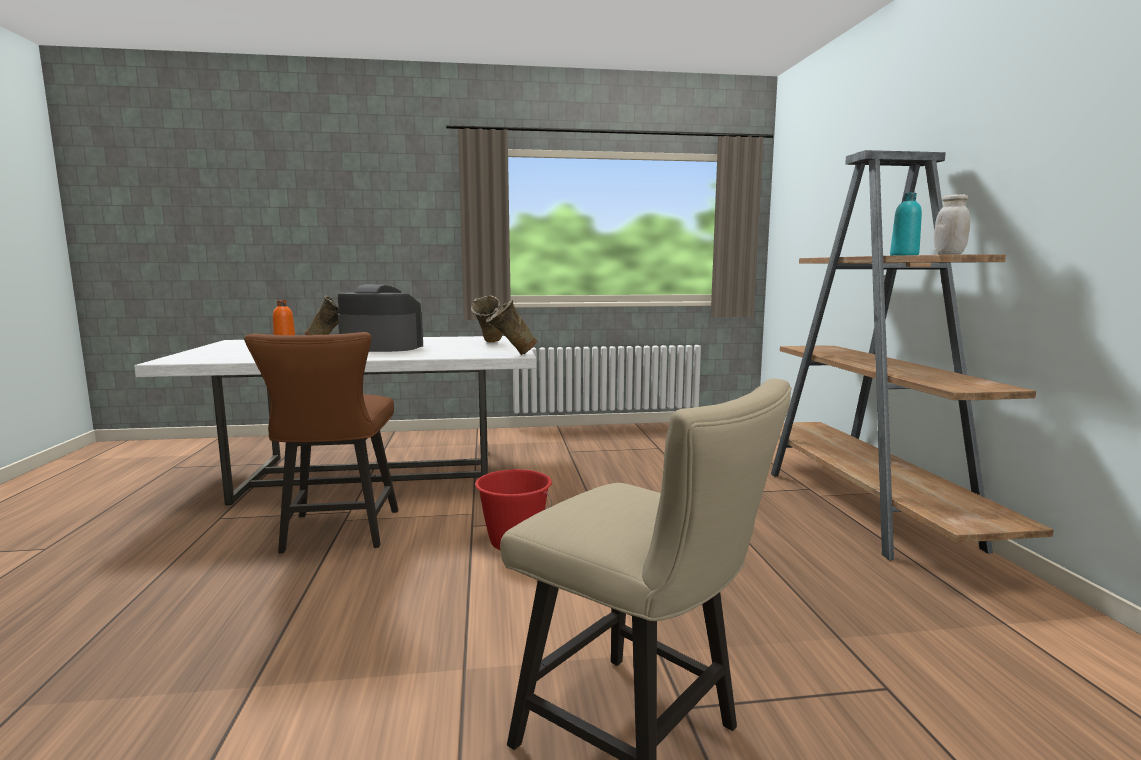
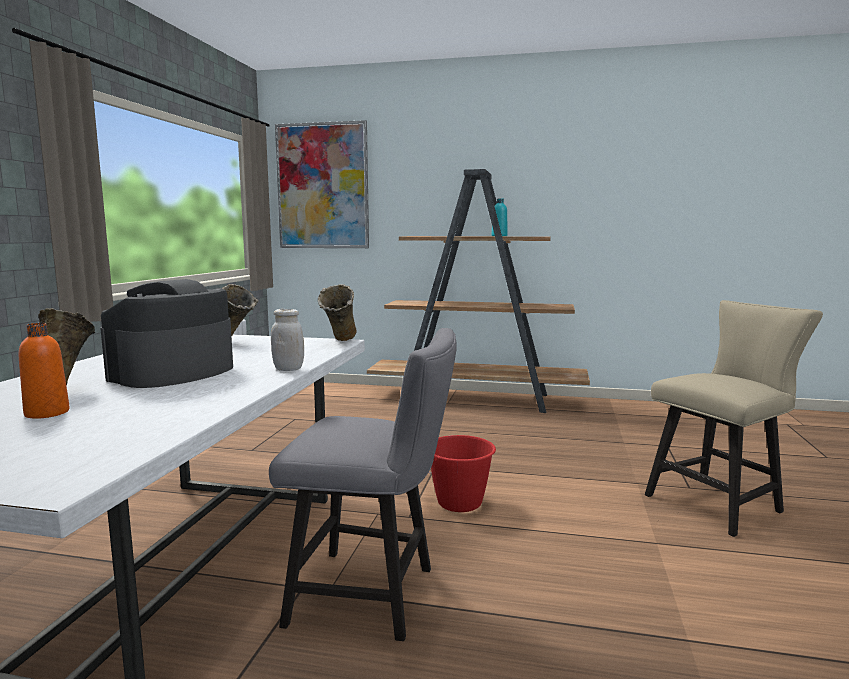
camera: 70 degrees left, 0 degrees up
(338, 534) = (374, 596): brown chair -> grey chair
(804, 199) = (322, 186): none -> picture
(949, 254) = (531, 236): white jar -> white jar (288, 369)

